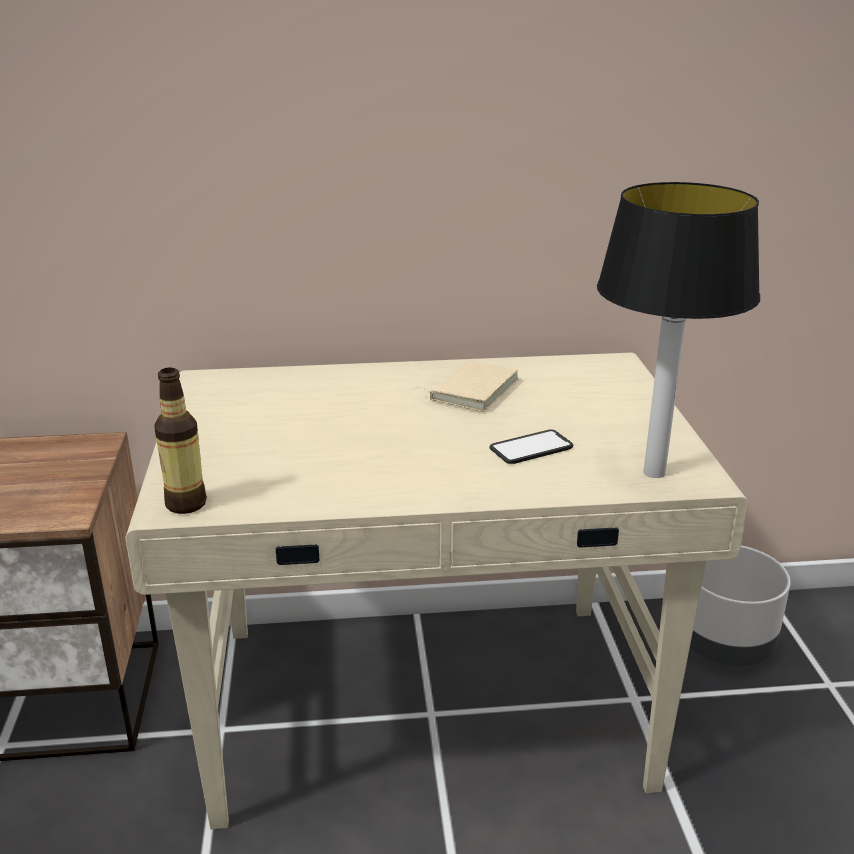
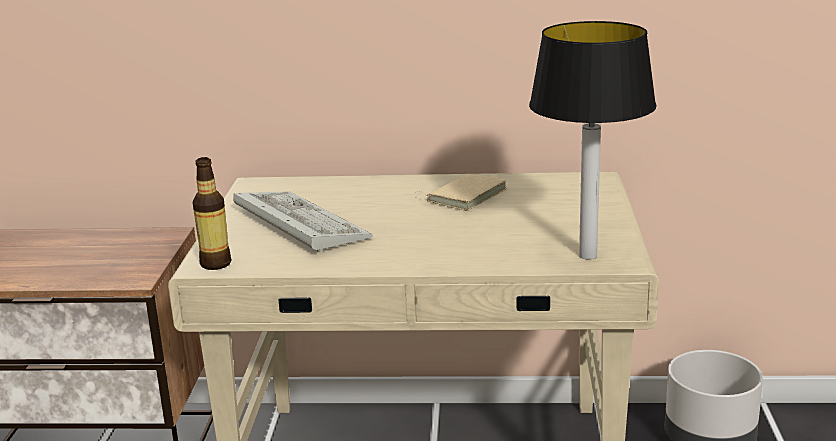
camera: 10 degrees right, 5 degrees down
(276, 437) = (296, 224): none -> keyboard
(531, 448) = (495, 236): phone -> none

